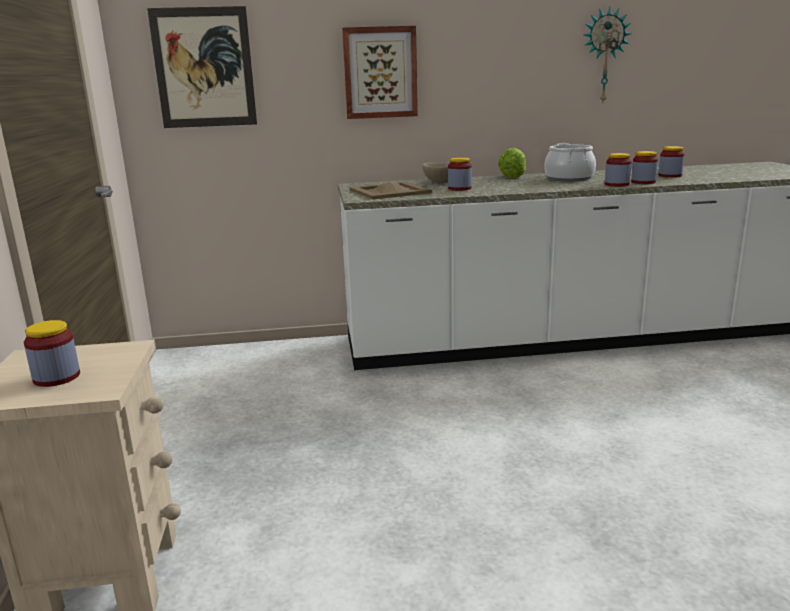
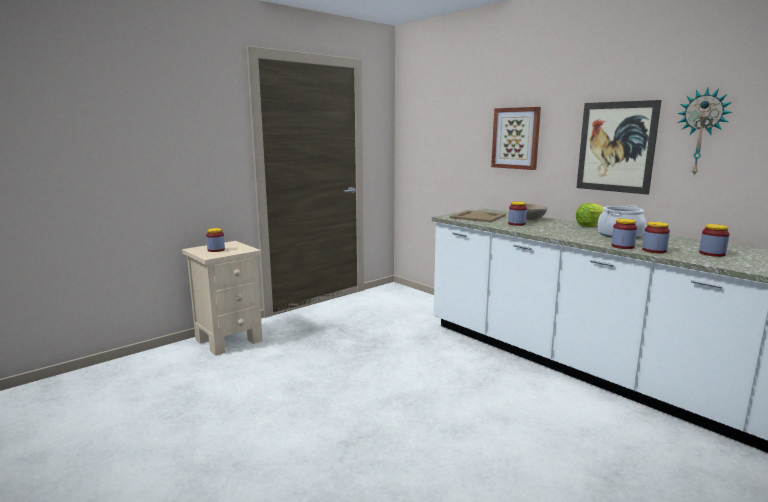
camera: 55 degrees right, 5 degrees down
(204, 68) = (429, 131): picture -> picture (616, 147)

